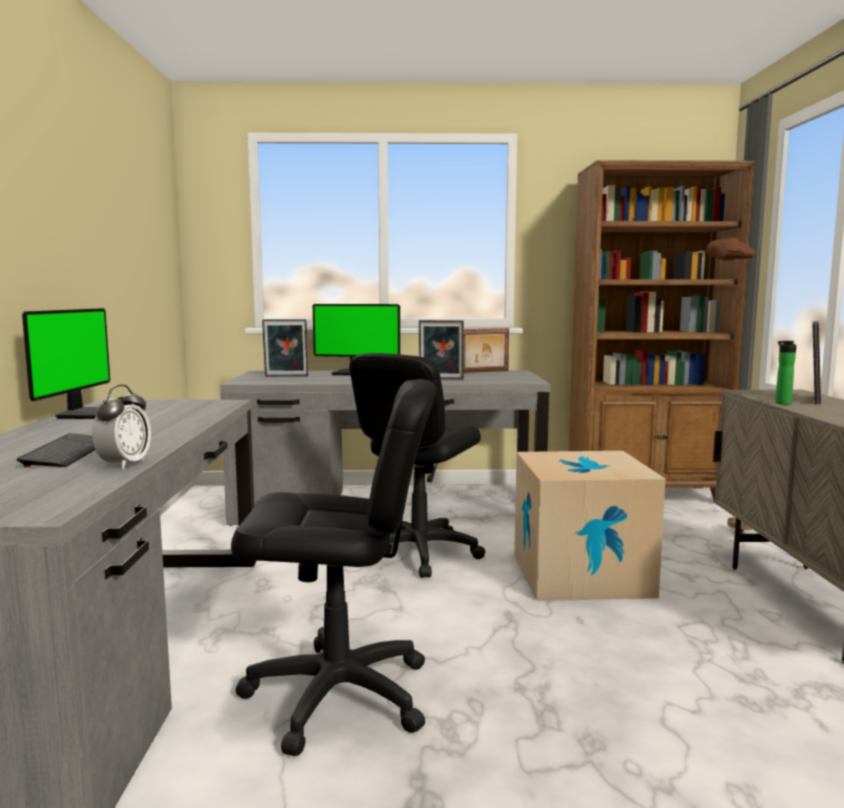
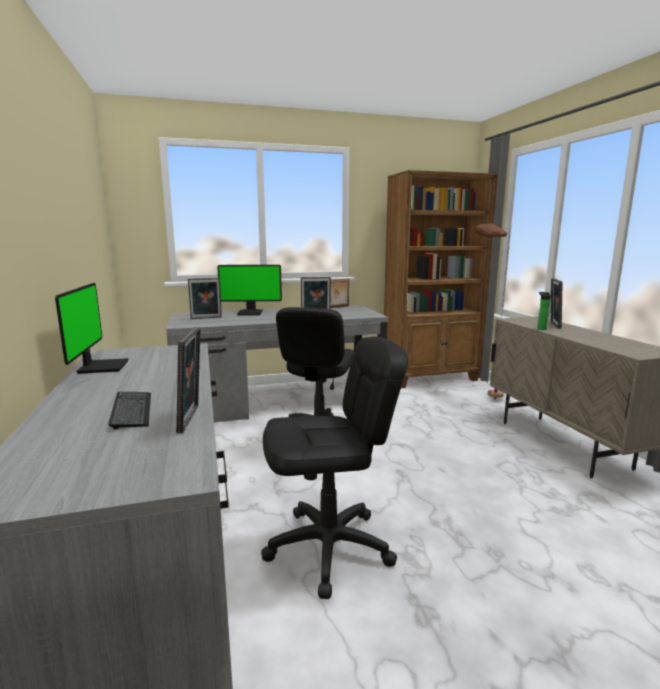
camera: 15 degrees left, 5 degrees up
(124, 464) = (192, 419): alarm clock -> picture frame
(581, 575) = (425, 438): cardboard box -> none

